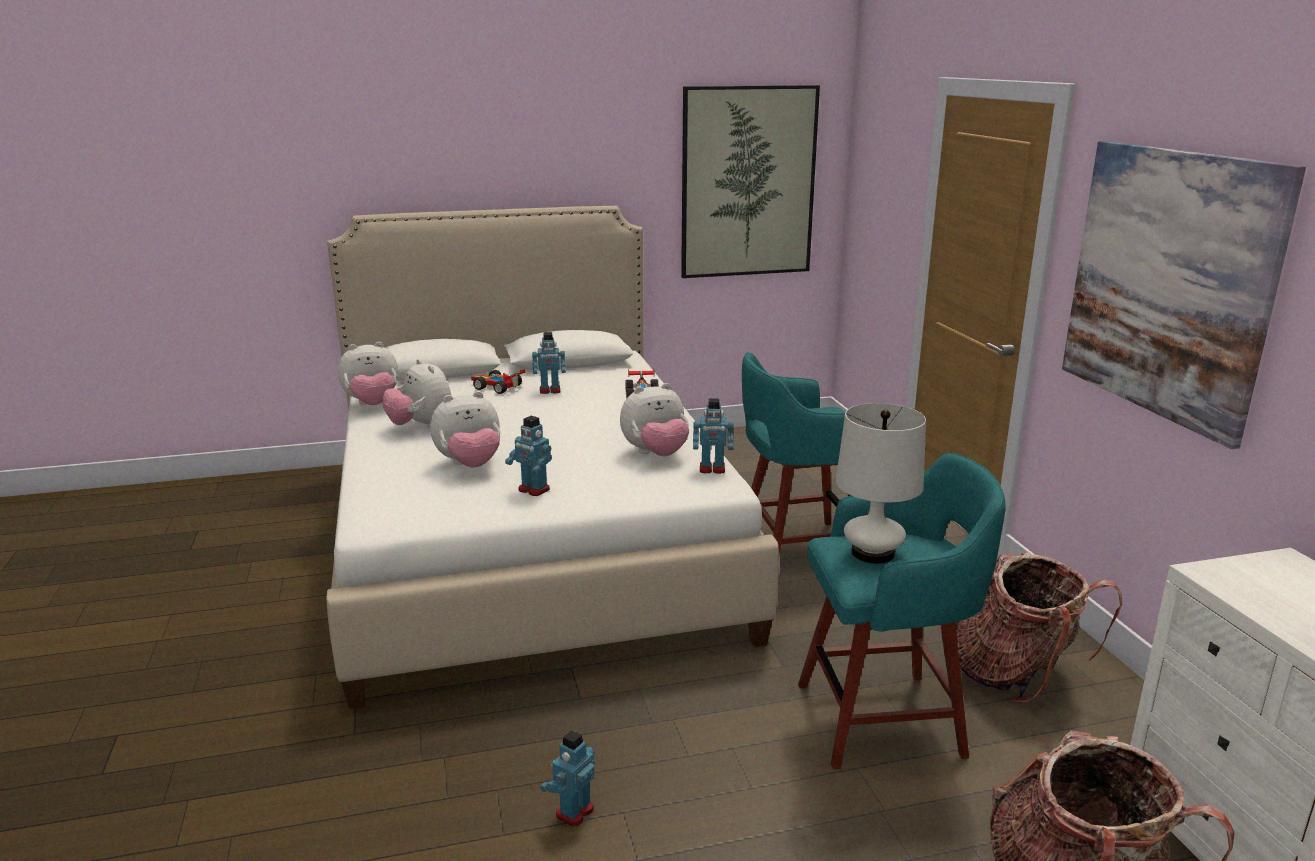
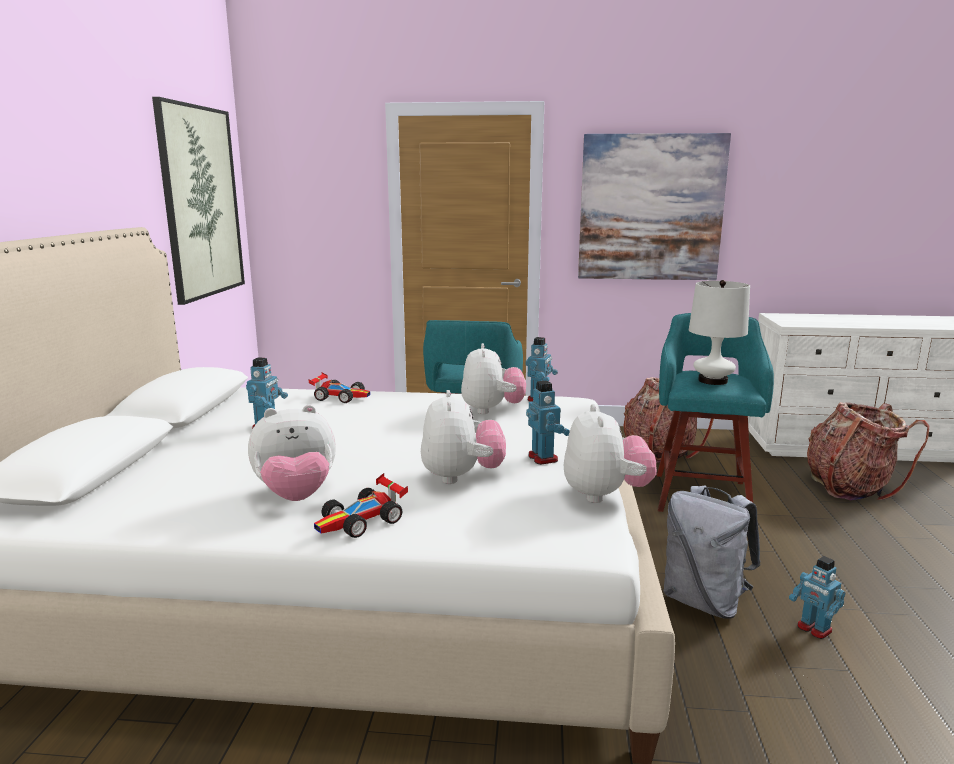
camera: 70 degrees left, 5 degrees down
(372, 404) = (154, 523): plush toy -> plush toy (605, 495)
(496, 387) = (213, 448): toy car -> toy car (362, 521)
(533, 490) = (543, 458): toy robot -> toy robot turned 75 degrees counterclockwise
(595, 729) = (704, 601): none -> grey backpack

